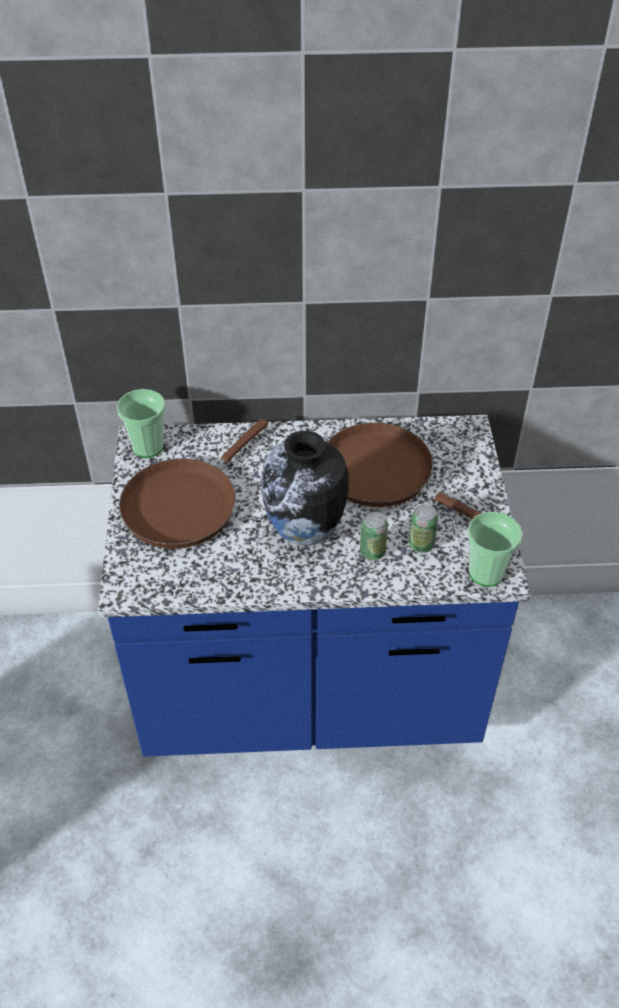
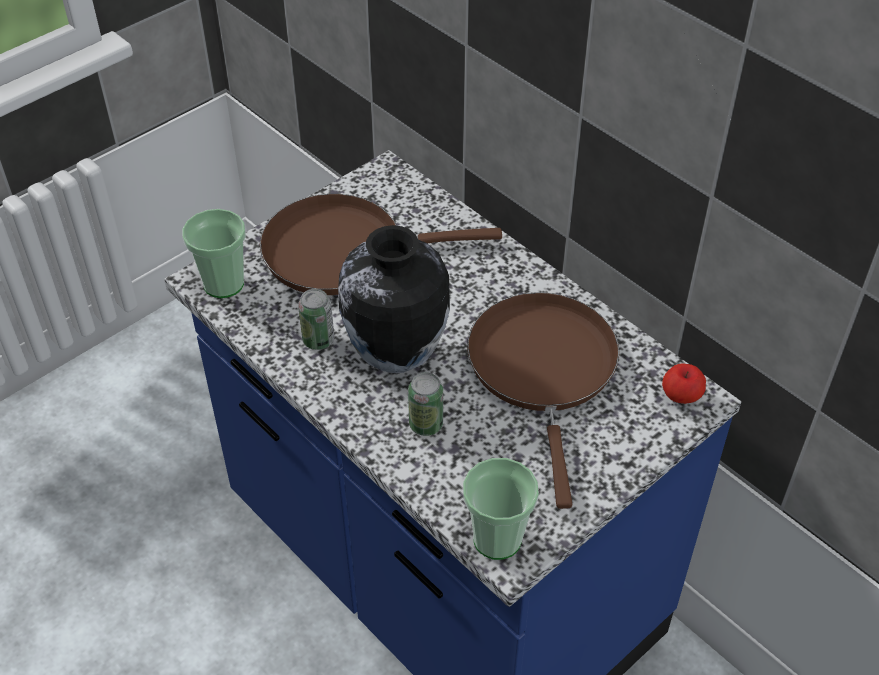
camera: 50 degrees right, 0 degrees up
(147, 446) = (384, 183): cup -> cup (223, 283)
(421, 544) = (478, 458): can -> can (318, 340)
(461, 434) = (680, 397): none -> apple

